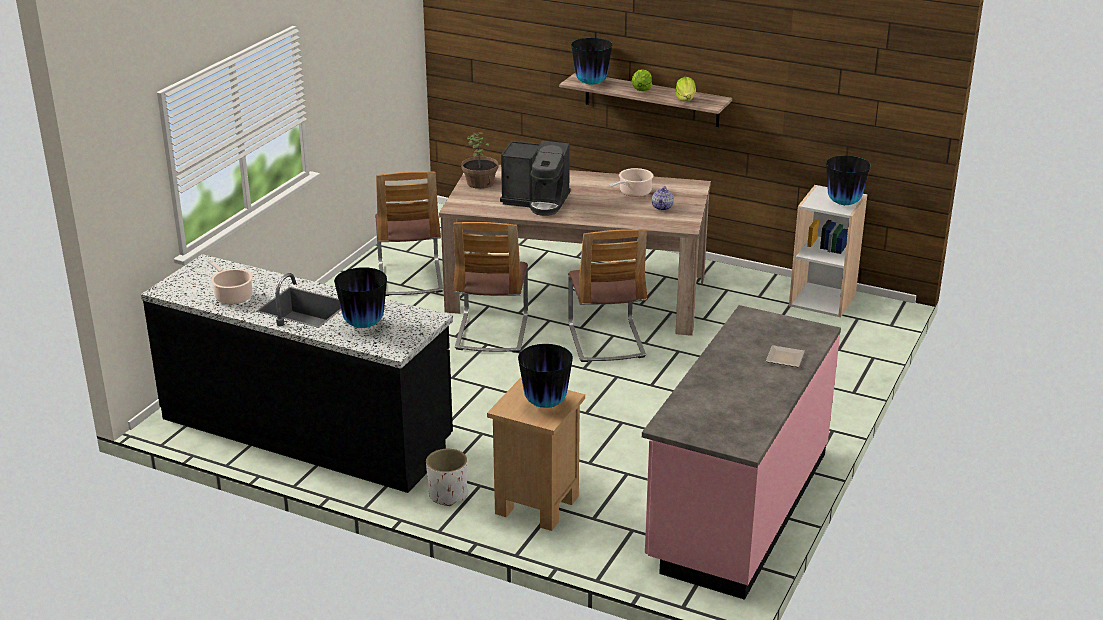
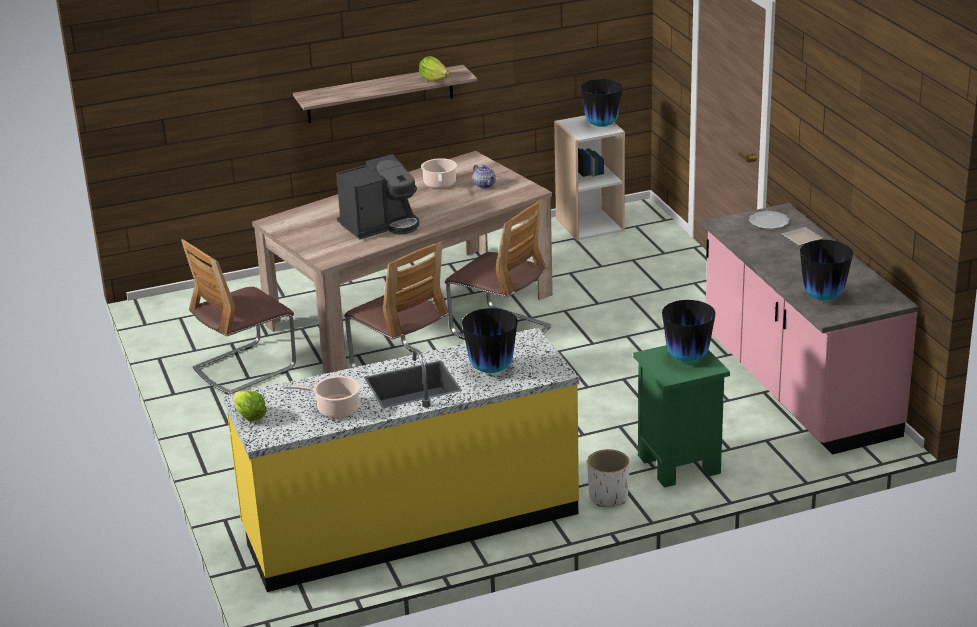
camera: 45 degrees left, 0 degrees up
(307, 431) = (410, 523): black counter -> yellow counter
(410, 278) = (244, 368): chair -> chair turned 105 degrees clockwise
(480, 183) = (301, 232): potted plant -> none
(536, 504) = (677, 463): beige nightstand -> green nightstand
(591, 83) = (329, 96): vase -> vase (823, 297)
(641, 89) = (381, 85): lettuce -> lettuce (250, 417)
(788, 333) = (769, 222): none -> plate

